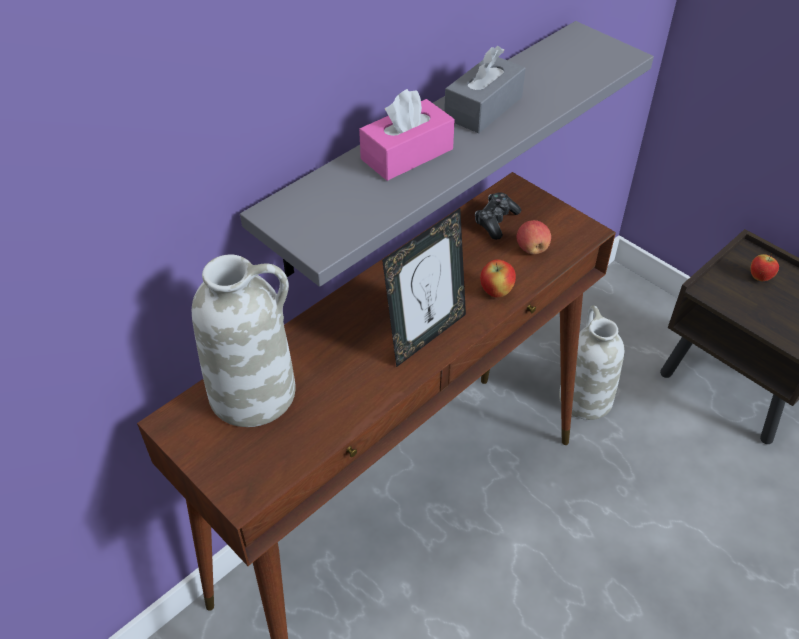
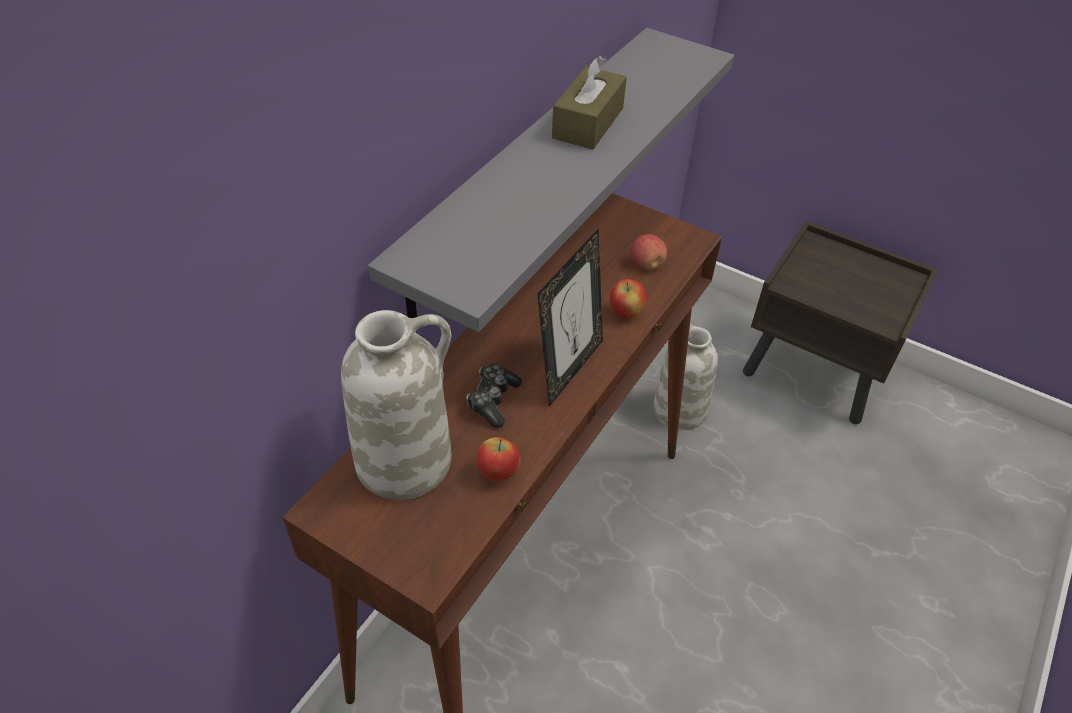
camera: 15 degrees left, 0 degrees up
(407, 154) = (527, 179): pink tissue box -> none
(483, 108) = (588, 123): grey tissue box -> brown tissue box
(496, 221) = (602, 241): game controller -> game controller (493, 400)
(759, 277) = (831, 265): apple -> apple (498, 473)

